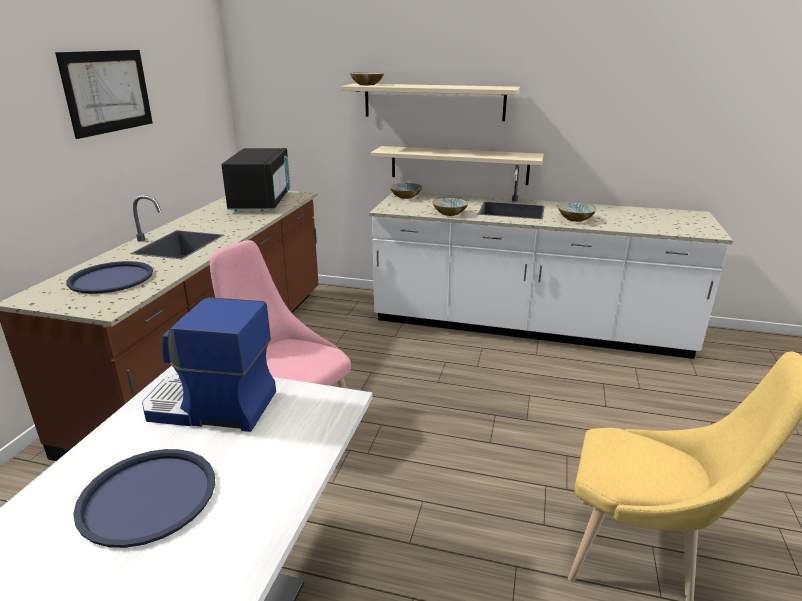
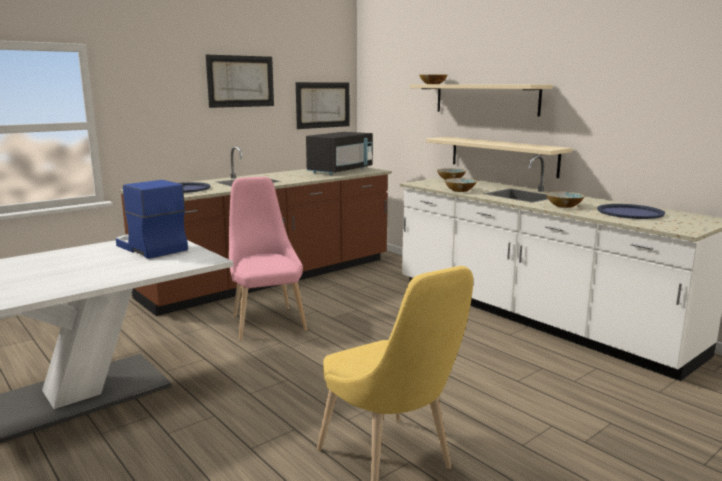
camera: 35 degrees right, 10 degrees down
(147, 497) = (72, 265): blue tray -> blue tray (630, 212)
(201, 113) = (323, 105): none -> picture

